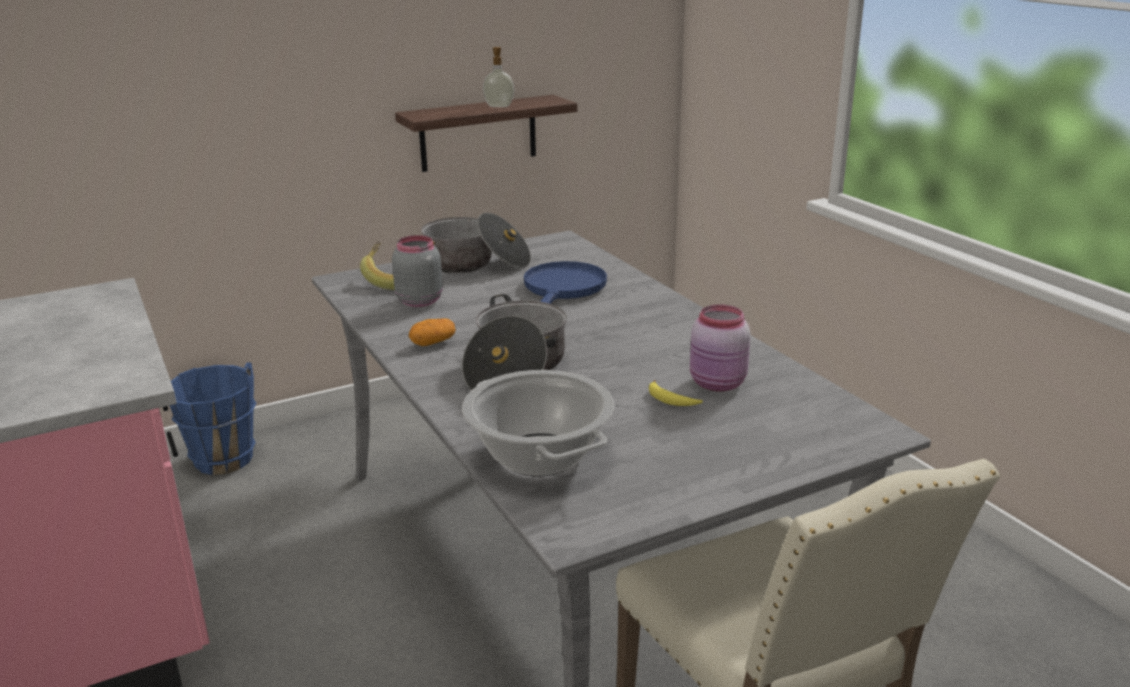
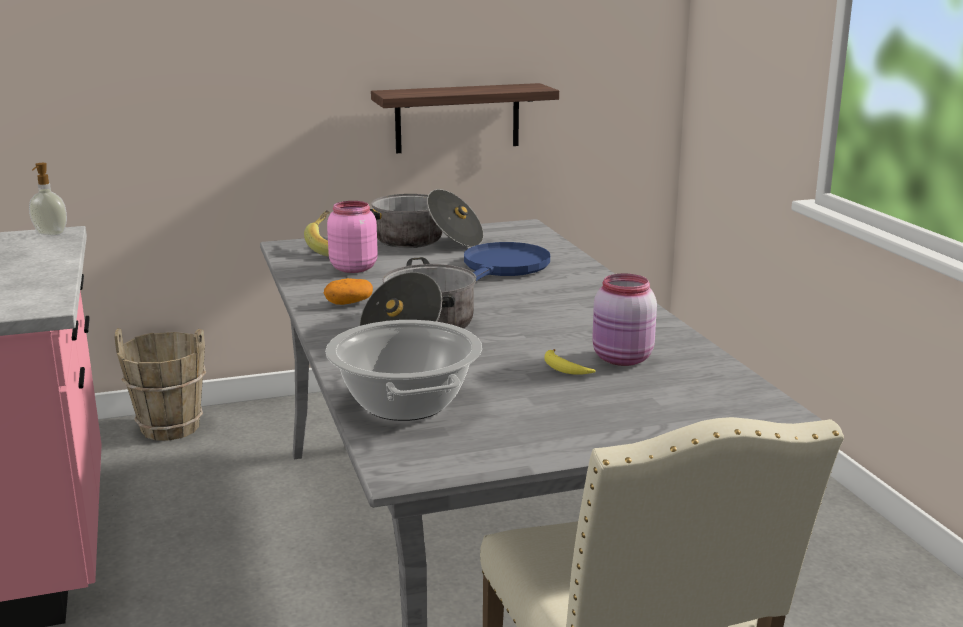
camera: 10 degrees right, 5 degrees down
(223, 459) = (170, 427): blue bucket -> brown bucket
(419, 300) = (353, 268): grey jar -> pink jar
(499, 106) = (477, 90): soap dispenser -> soap dispenser (50, 234)

